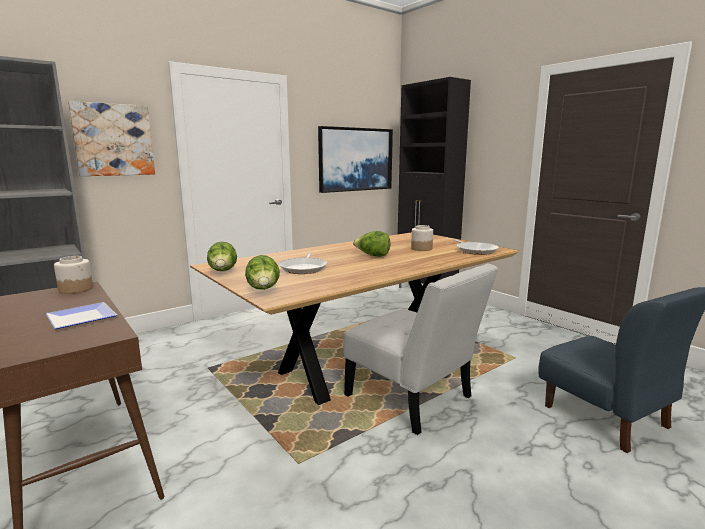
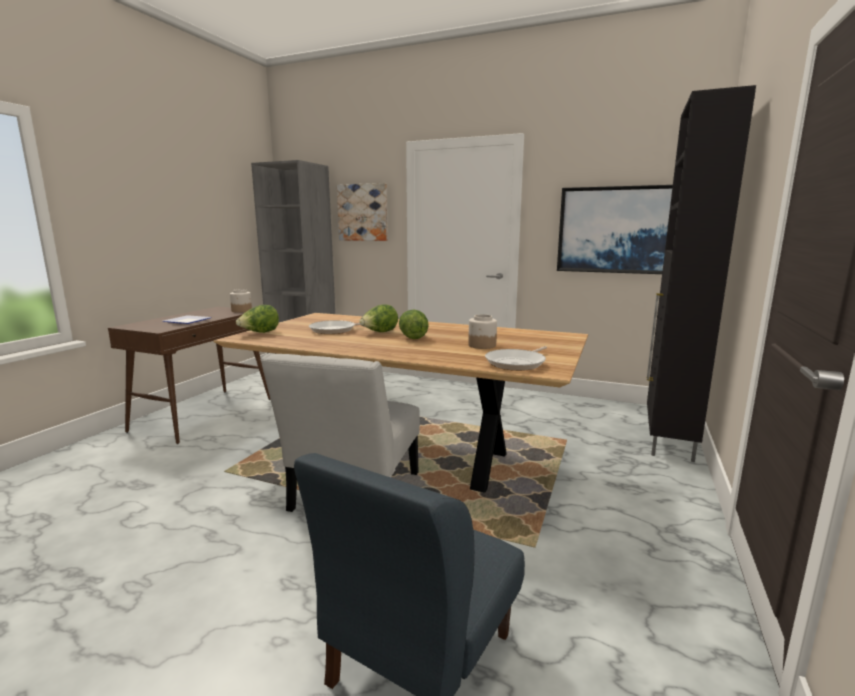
camera: 60 degrees right, 0 degrees up
(223, 272) = (302, 319): lettuce -> lettuce (379, 332)

